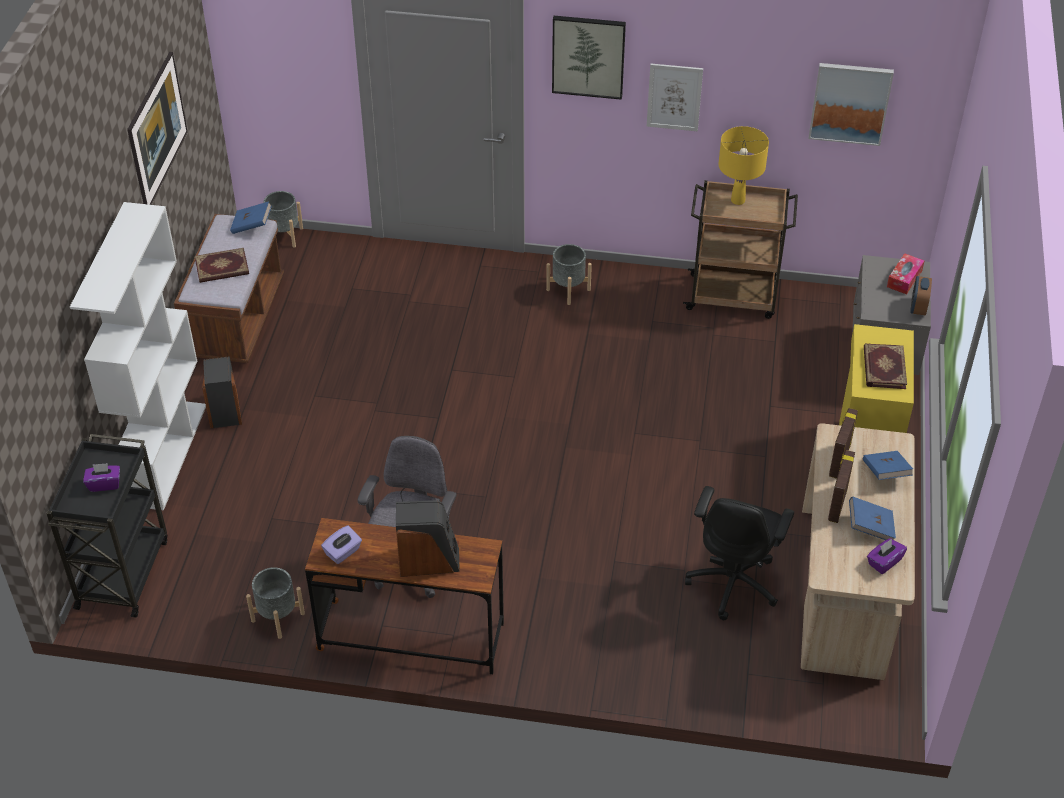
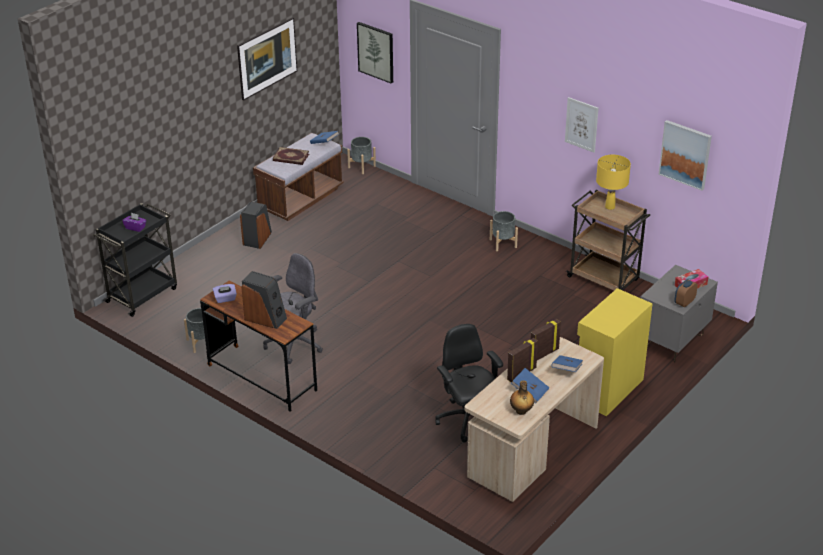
camera: 30 degrees right, 10 degrees down
(166, 453) = (209, 248): white bookcase -> none
(588, 56) = (534, 83): picture -> picture (376, 52)
(734, 582) = (468, 421): black office chair -> black office chair turned 105 degrees clockwise
(883, 368) = (612, 315): book -> none
(884, 562) = (521, 411): purple tissue box -> bottle

